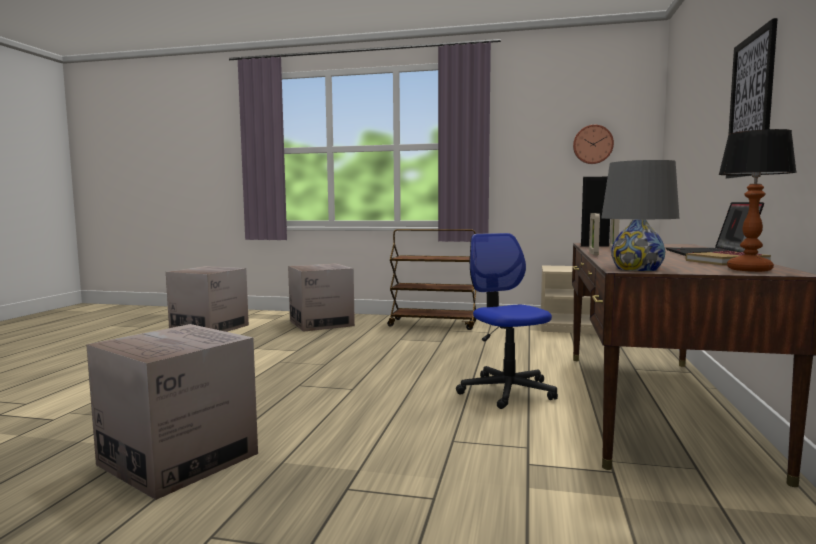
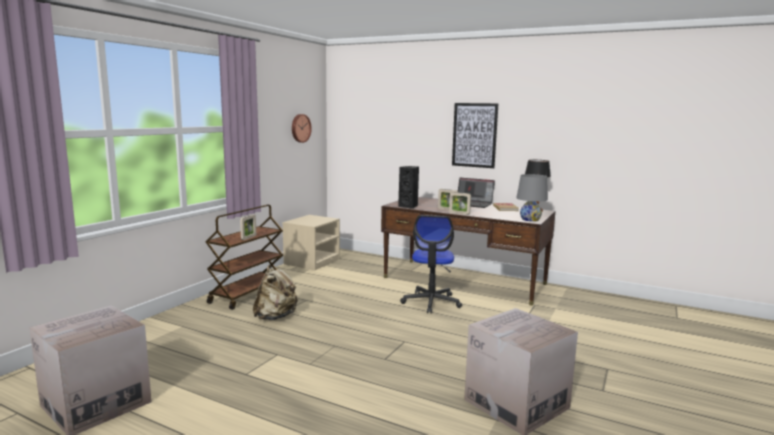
camera: 75 degrees left, 5 degrees up
(321, 323) = (174, 336): cardboard box -> none
(383, 339) = (276, 317): none -> beige backpack
(424, 258) = (248, 238): none -> picture frame
(507, 391) = (431, 302): office chair -> office chair turned 75 degrees counterclockwise

